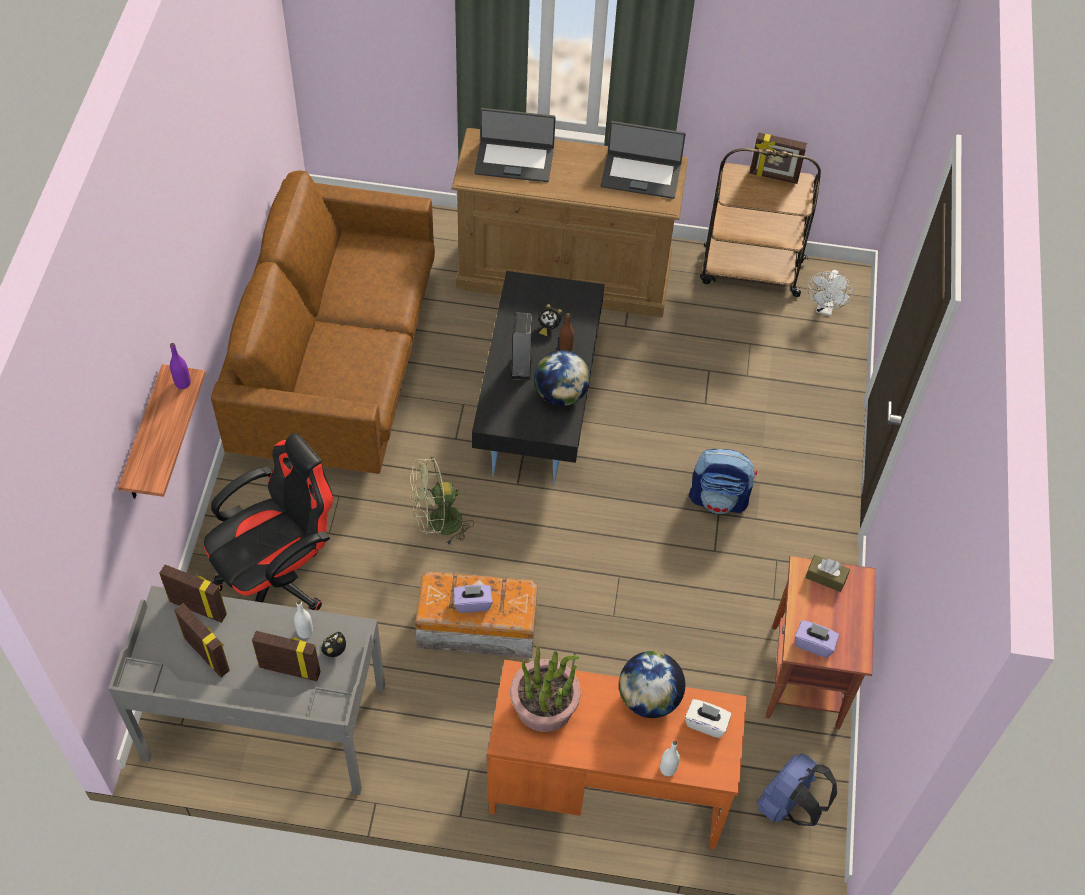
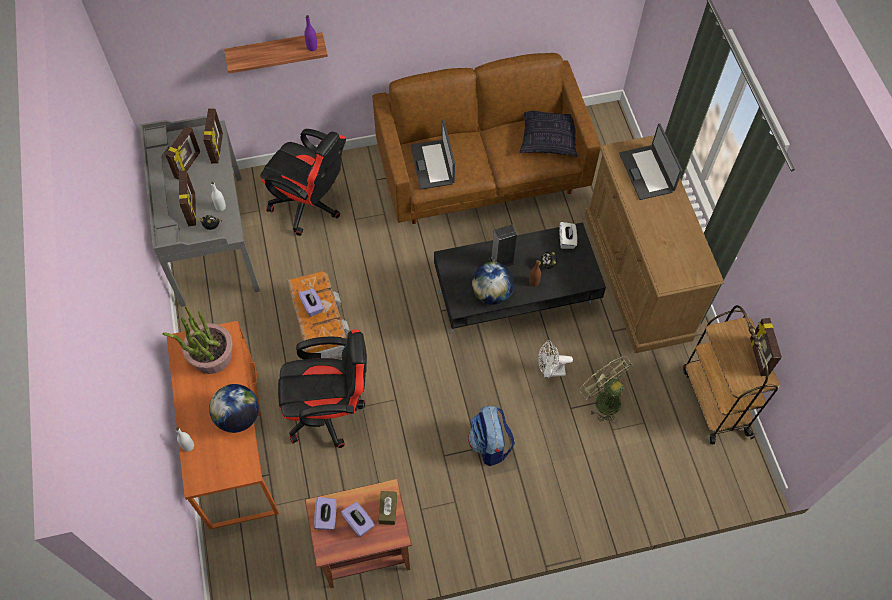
camera: 70 degrees right, 5 degrees up
(374, 253) = (548, 139): none -> pillow
(437, 524) = (388, 275): green fan -> green fan (602, 399)
(606, 654) = (330, 412): none -> black office chair
(641, 175) = (684, 256): laptop -> laptop (433, 164)
(706, 723) = (231, 460): white tissue box -> white tissue box (567, 240)
(789, 805) = (258, 570): blue backpack -> none
(825, 308) = (711, 468): white fan -> white fan (550, 371)
(832, 612) = (358, 522): none -> purple tissue box

